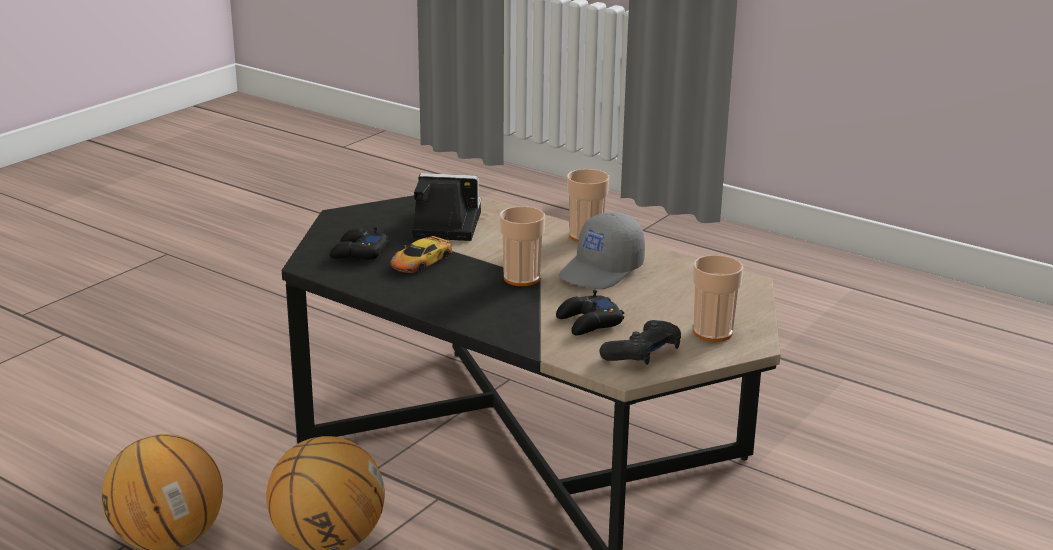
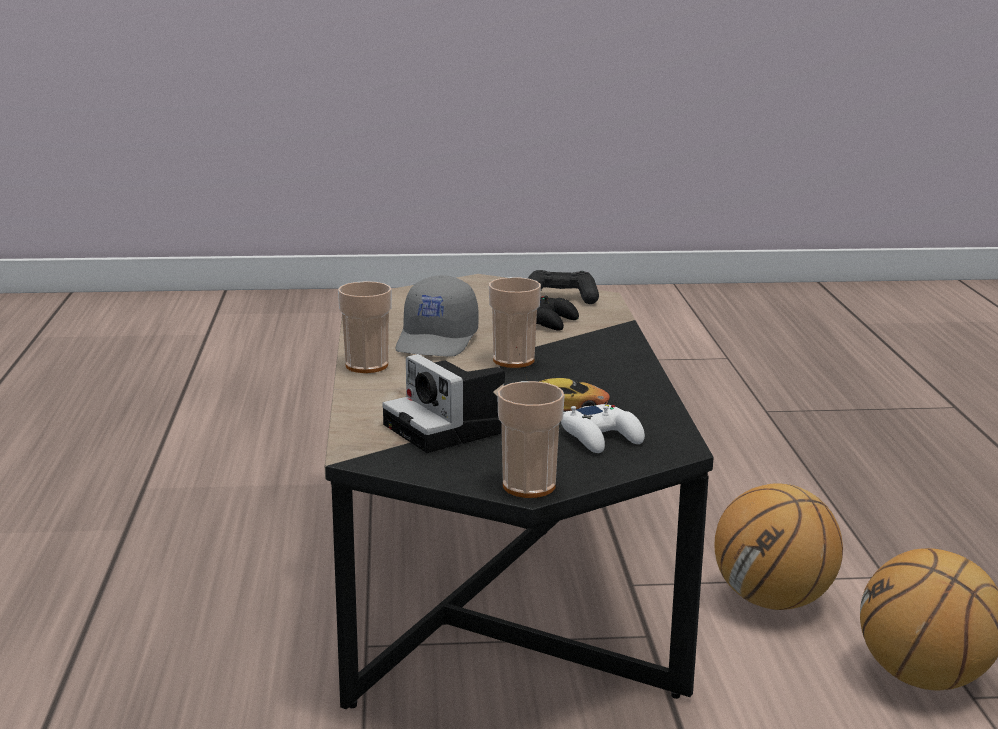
camera: 130 degrees left, 5 degrees down
(359, 253) = (602, 437): black game controller -> white game controller
(602, 271) = (438, 341): grey cap -> grey cap turned 105 degrees clockwise
(713, 332) = (484, 290): cup -> cup (529, 486)

